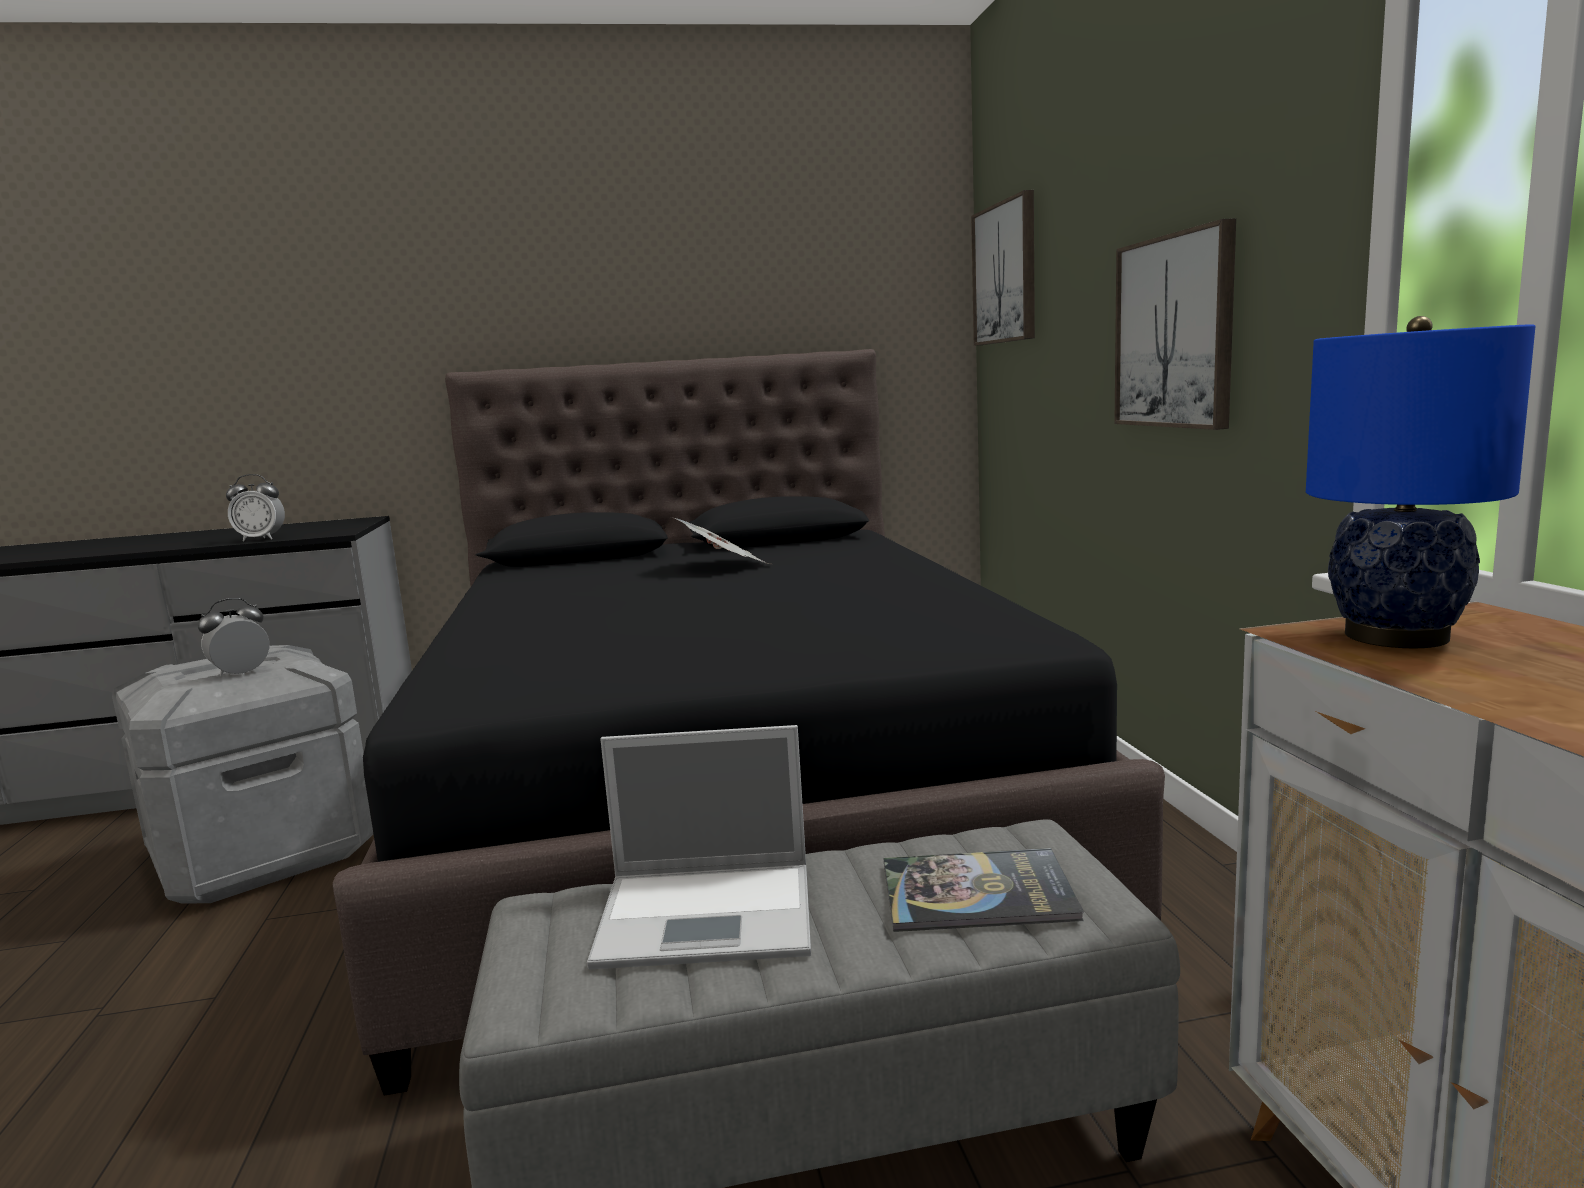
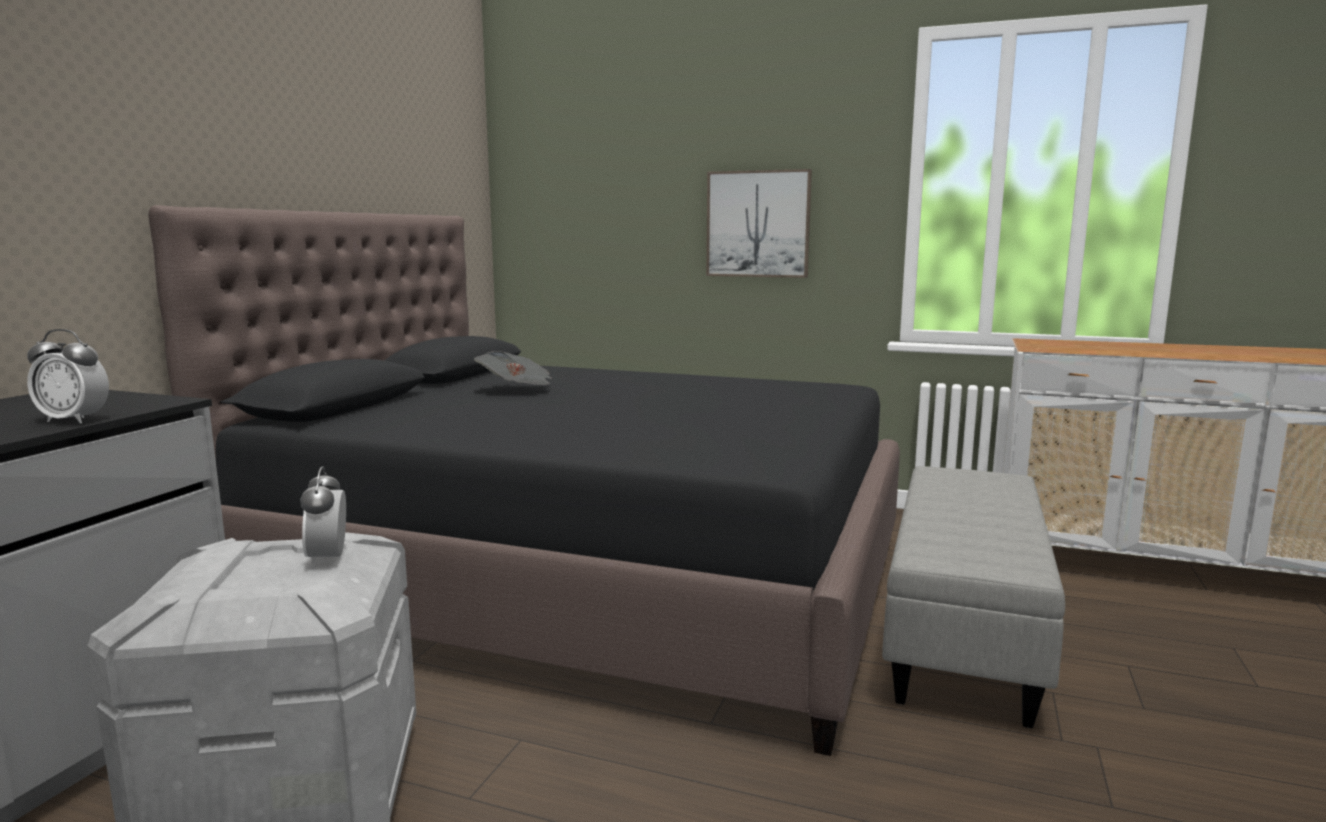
camera: 60 degrees left, 0 degrees up
(261, 539) = (74, 420): alarm clock -> alarm clock turned 75 degrees clockwise
(711, 914) = (965, 526): laptop -> none
(977, 892) = (983, 487): book -> none
(1006, 273) = (547, 169): picture -> none
(1397, 636) = (1052, 346): blue table lamp -> none

